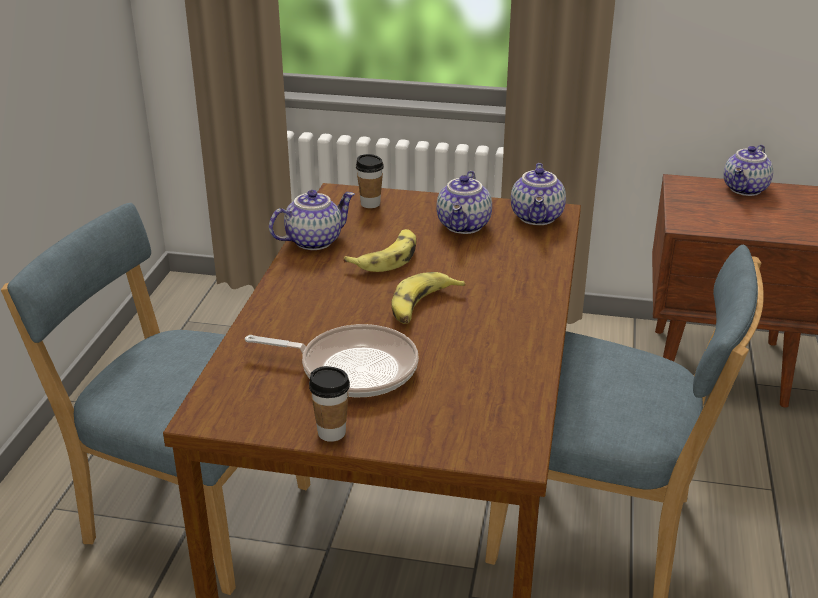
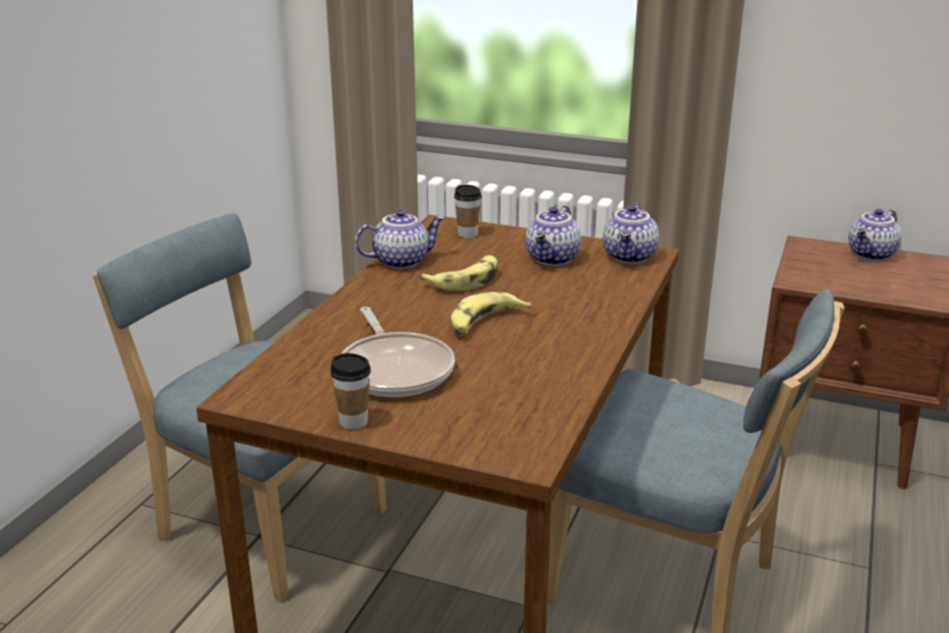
camera: 10 degrees right, 5 degrees down
(352, 368) = (395, 369): frying pan -> frying pan turned 45 degrees clockwise

